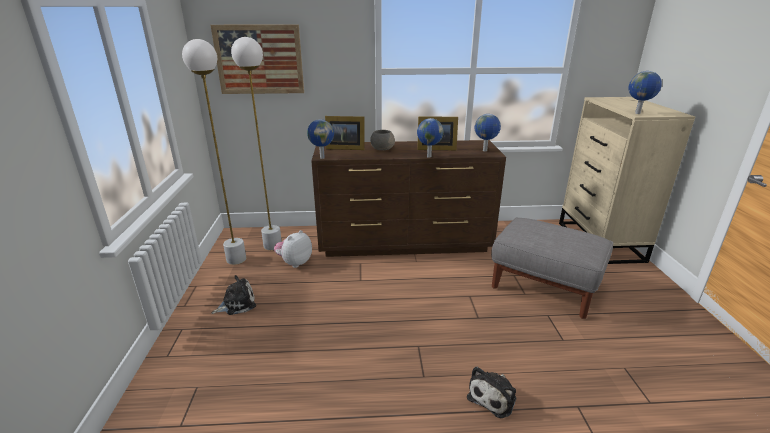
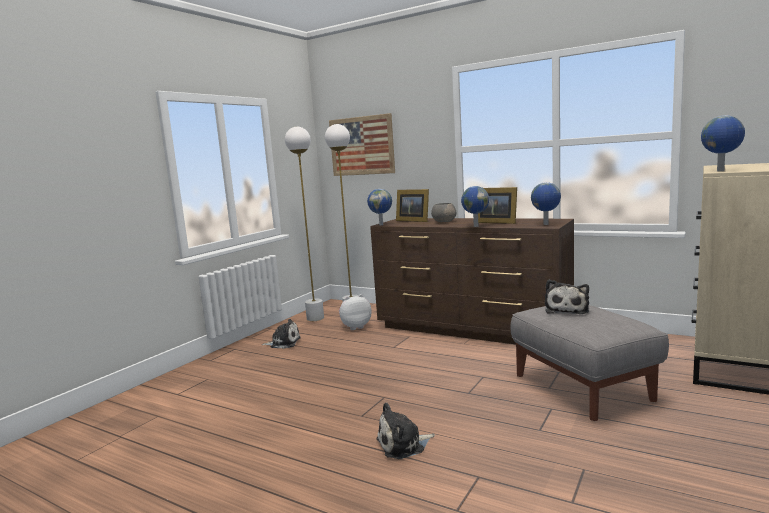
camera: 35 degrees right, 15 degrees down
(536, 230) = (567, 309): none -> plush toy

